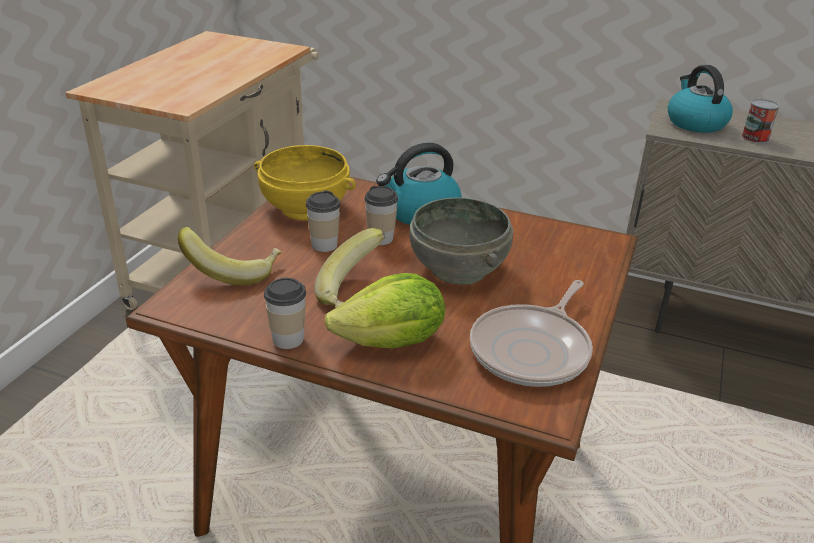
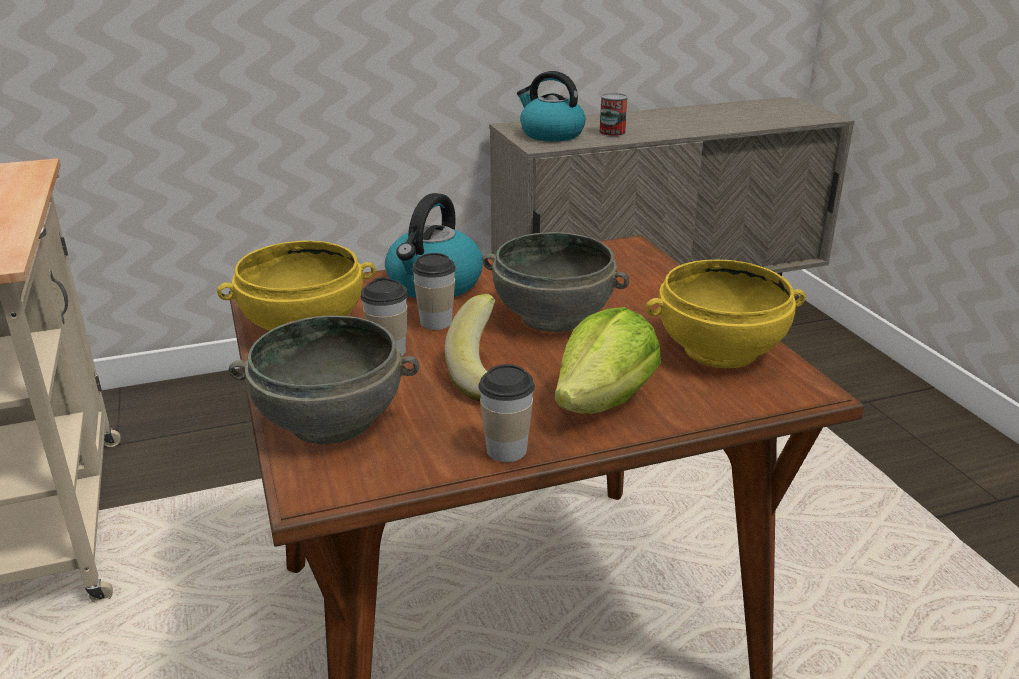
camera: 40 degrees left, 5 degrees down
(234, 272) = (331, 420): banana -> grey bowl
(533, 350) = (719, 350): frying pan -> yellow bowl

